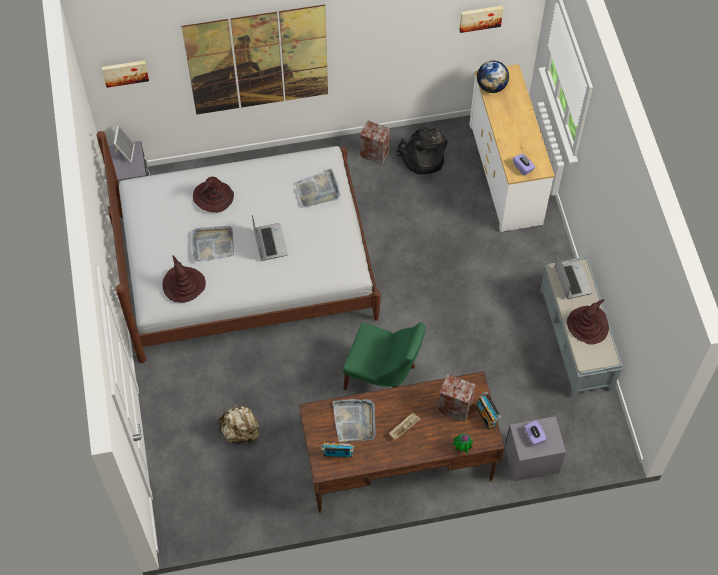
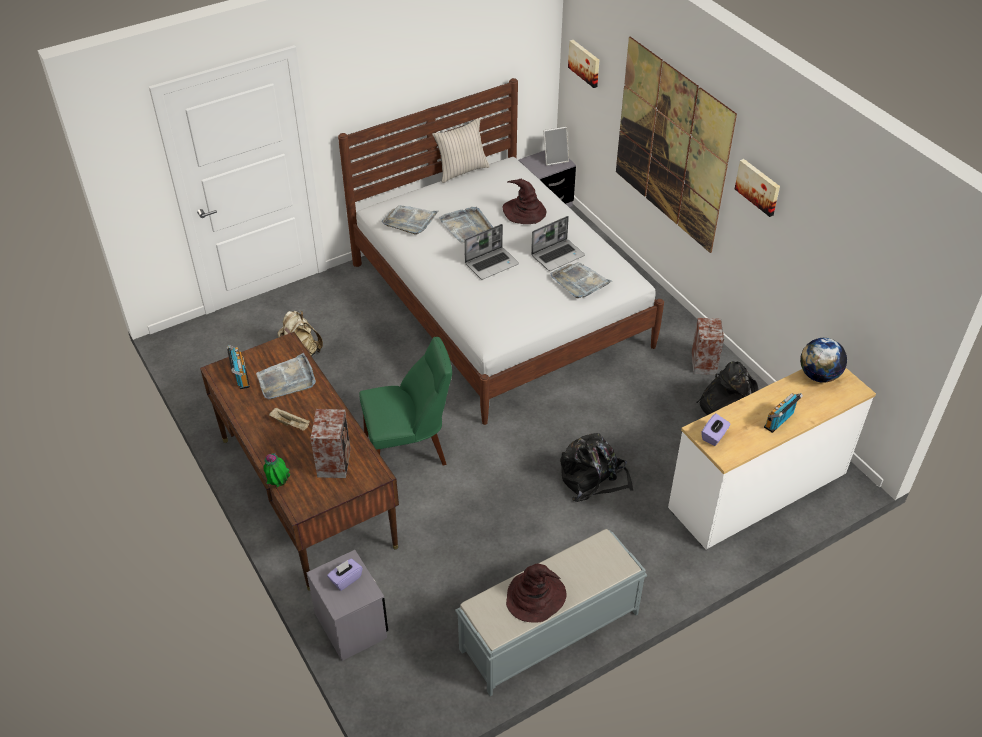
camera: 70 degrees right, 15 degrees down
(127, 225) = (461, 171): none -> beige pillow
(183, 285) = (410, 221): brown hat -> grey tray
(383, 378) = (409, 449): green chair -> green chair turned 105 degrees counterclockwise
(458, 267) = (593, 479): none -> black backpack
(480, 17) = (867, 283): picture -> picture (758, 186)
(487, 416) = (332, 496): radio -> radio (780, 421)
(572, 280) = (598, 561): laptop -> laptop (558, 255)

